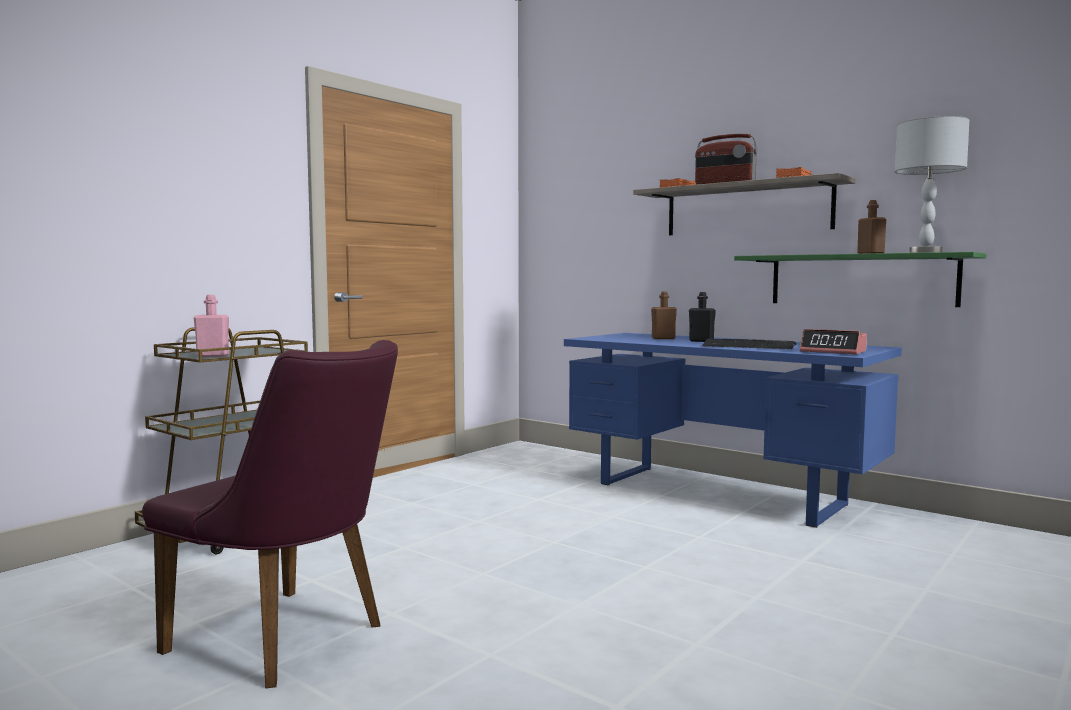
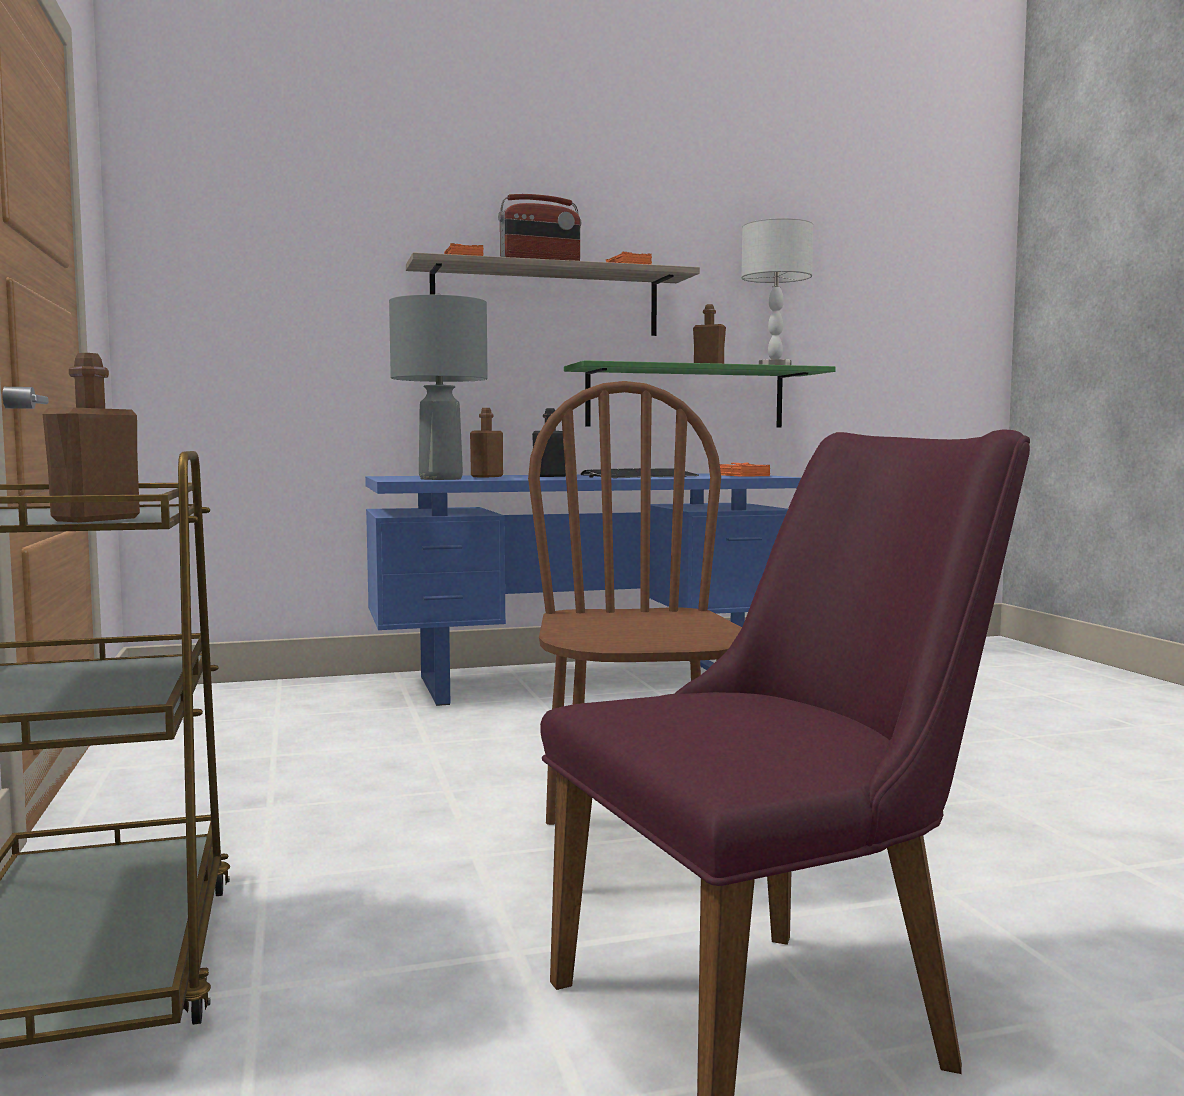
camera: 55 degrees left, 0 degrees up
(213, 356) = (96, 519): pink bottle -> brown bottle
(451, 573) = (638, 851): none -> brown chair
(614, 339) = (441, 479): none -> grey table lamp
(833, 352) = (742, 476): alarm clock -> orange book

